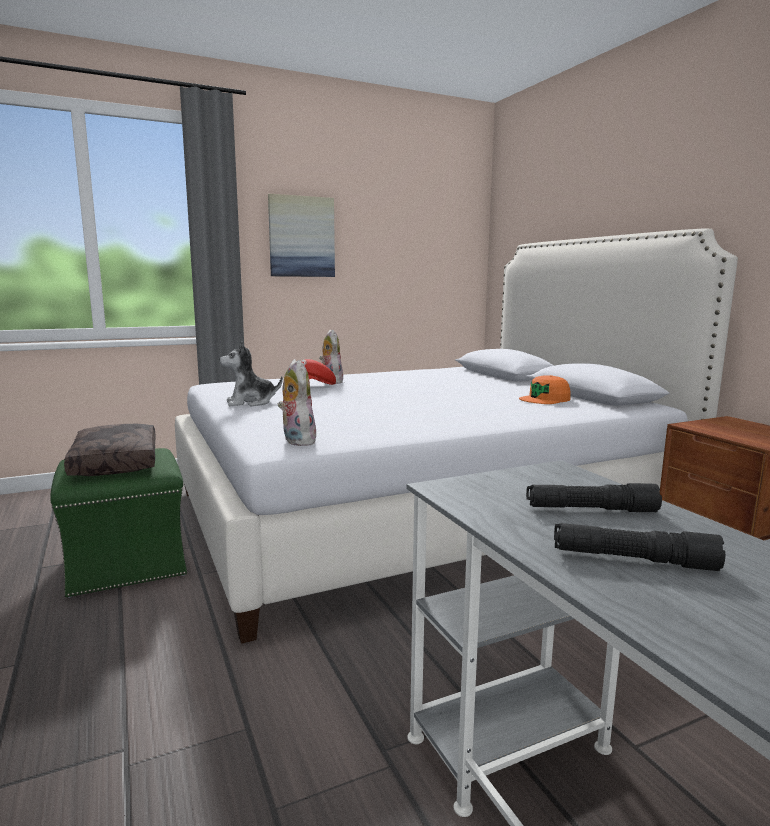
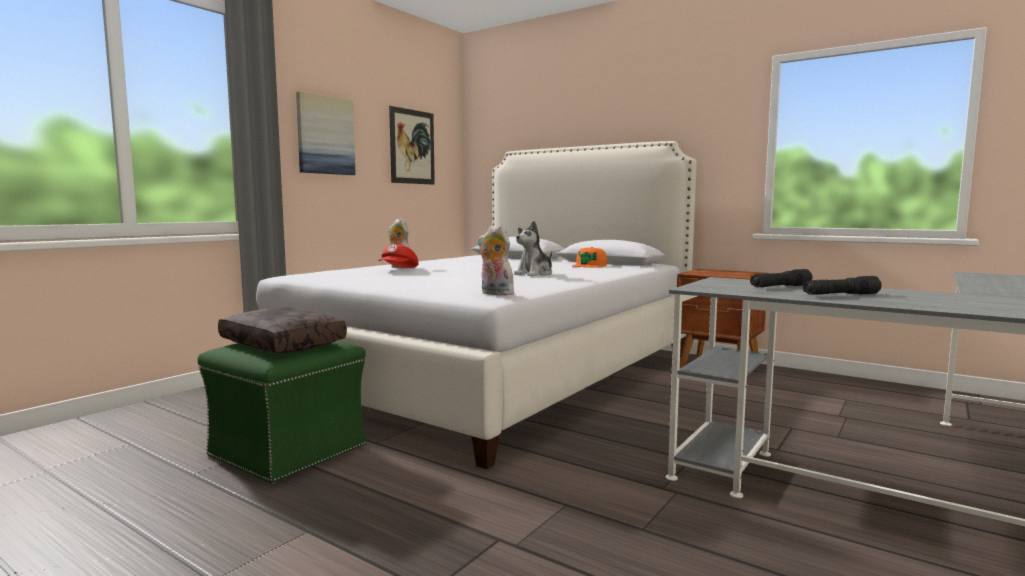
camera: 30 degrees left, 5 degrees down
(250, 402) = (377, 281): plush toy -> plush toy (534, 274)
(412, 242) = (412, 147): none -> picture

